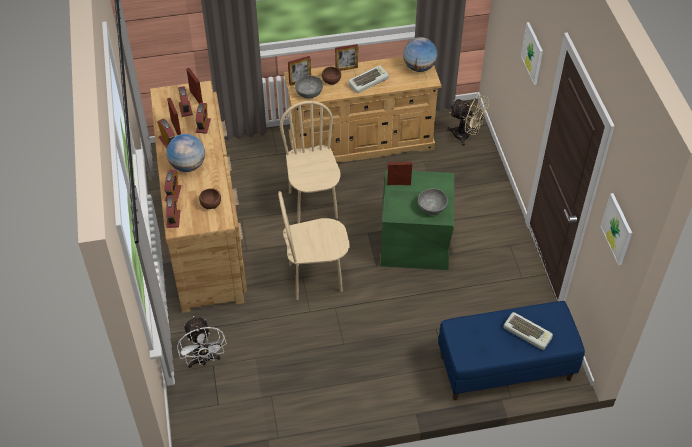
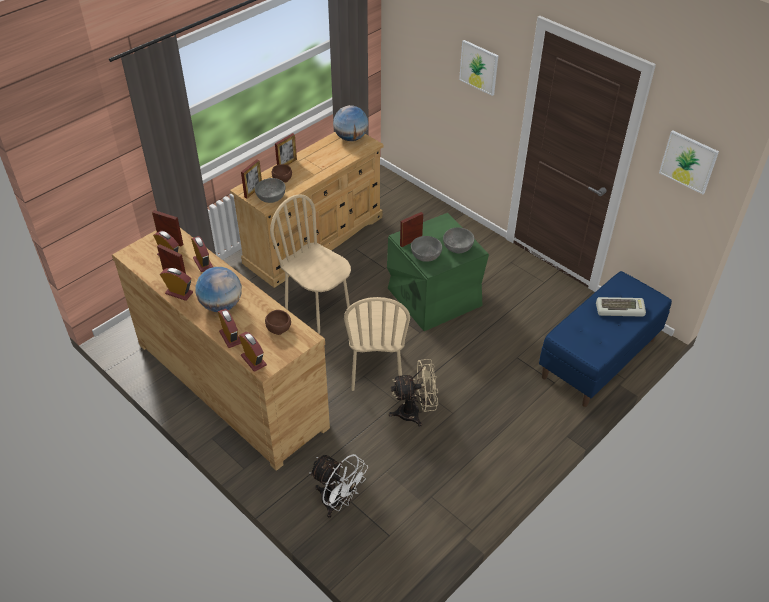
camera: 35 degrees left, 5 degrees down
(315, 278) = (376, 371): beige chair -> beige chair turned 45 degrees counterclockwise
(368, 81) = (317, 166): keyboard -> none
(399, 201) = (426, 255): none -> grey bowl
(466, 136) = (398, 196): beige fan -> beige fan (415, 413)

